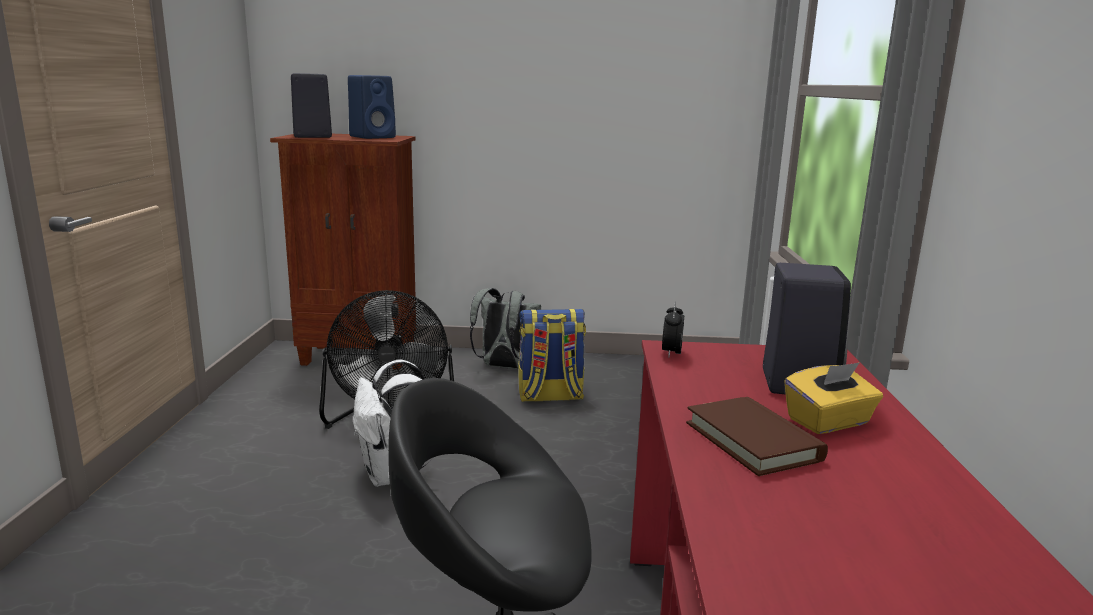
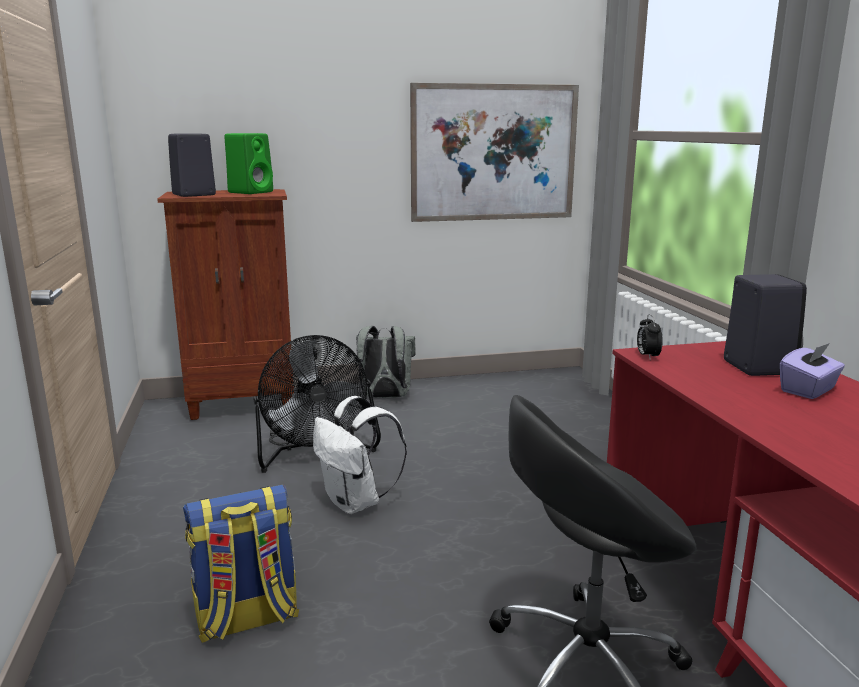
camera: 15 degrees left, 0 degrees up
(373, 137) = (251, 192): blue speaker -> green speaker
(549, 396) = (443, 417): backpack -> backpack (246, 619)
(651, 107) = (494, 153): none -> picture
(753, 441) = (777, 409): brown book -> none
(829, 422) = (808, 390): yellow tissue box -> purple tissue box

